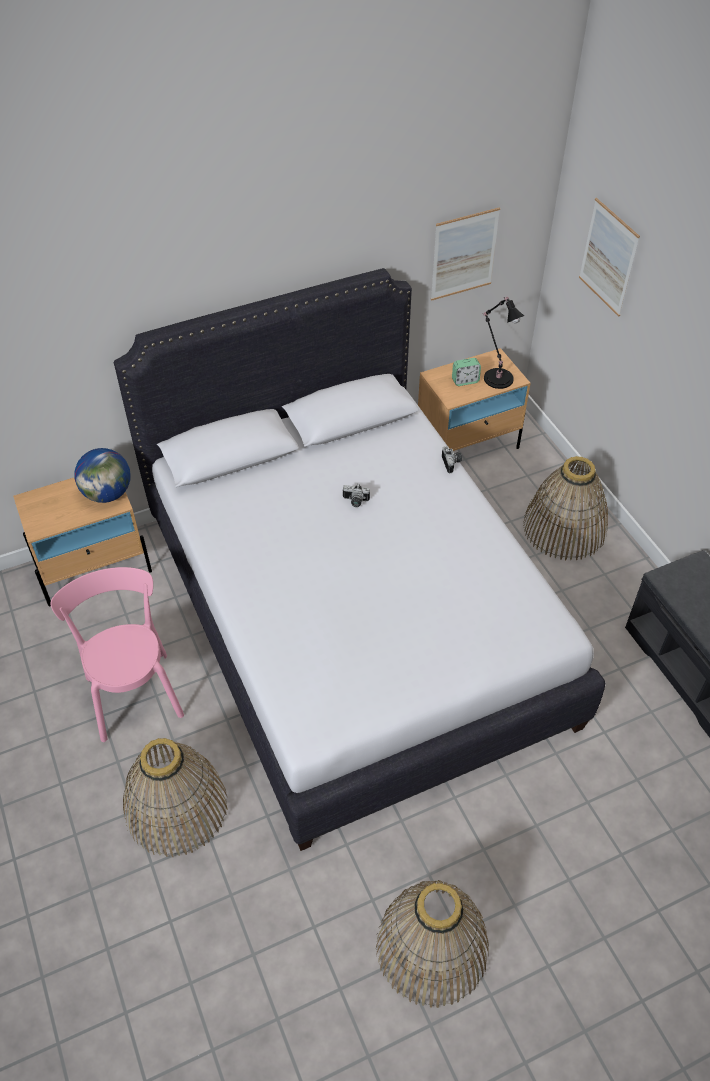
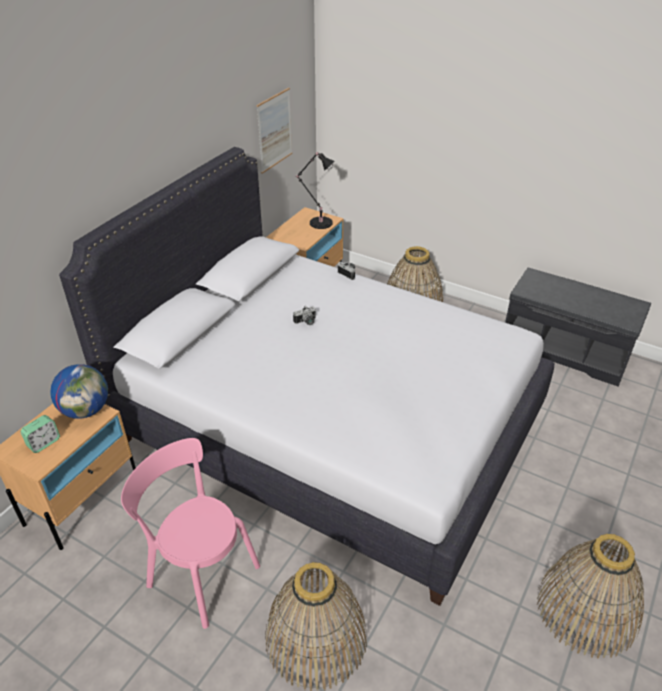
camera: 35 degrees left, 10 degrees down
(465, 381) = (300, 231): alarm clock -> alarm clock (44, 443)
(608, 257) = (379, 98): picture -> none

